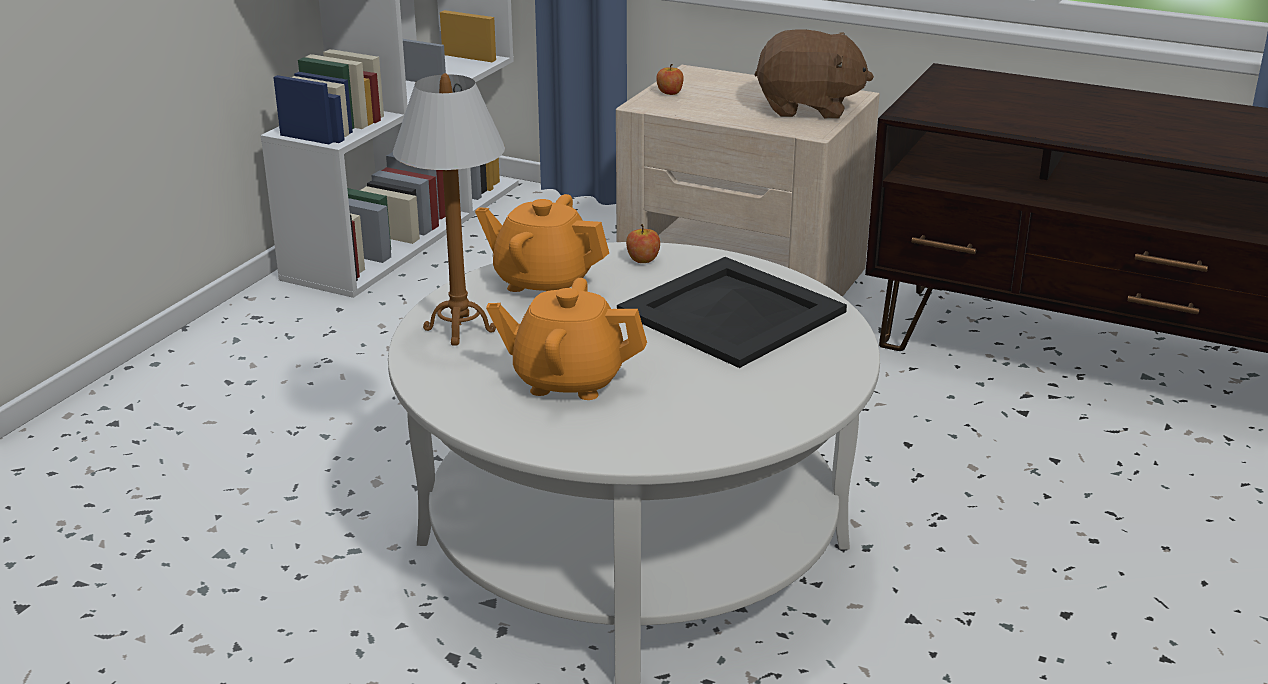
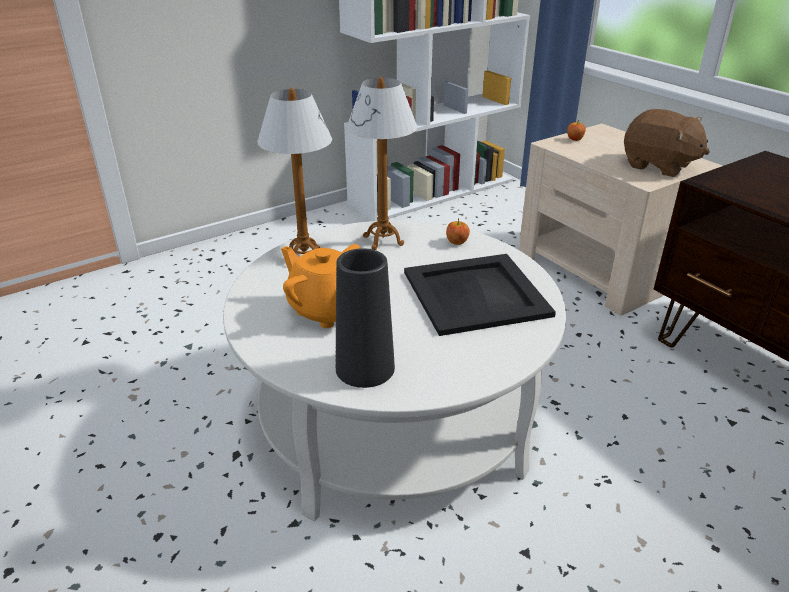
camera: 30 degrees right, 5 degrees up
(543, 282) = (383, 241): orange teapot -> table lamp
(692, 425) = (365, 368): none -> black vase

